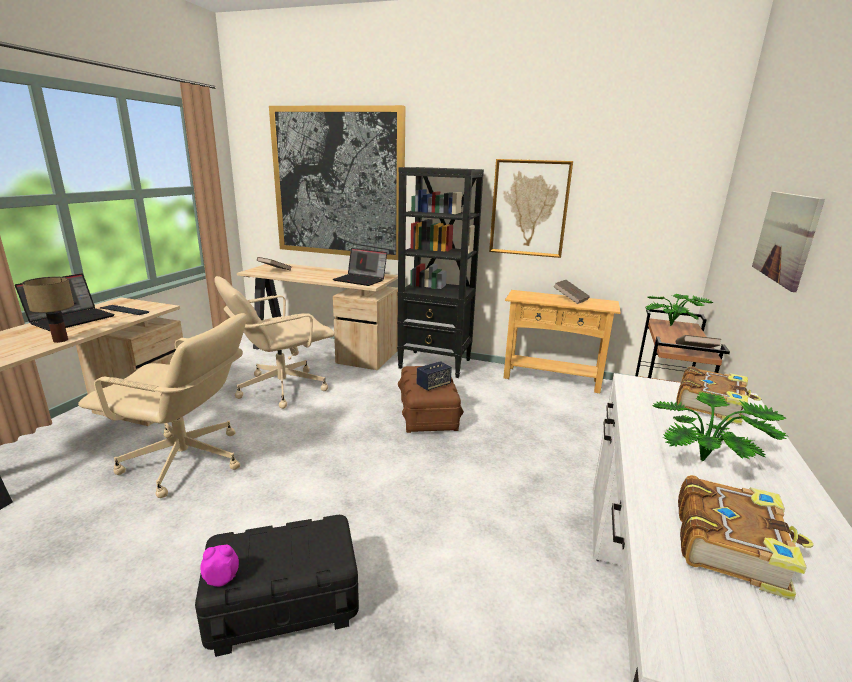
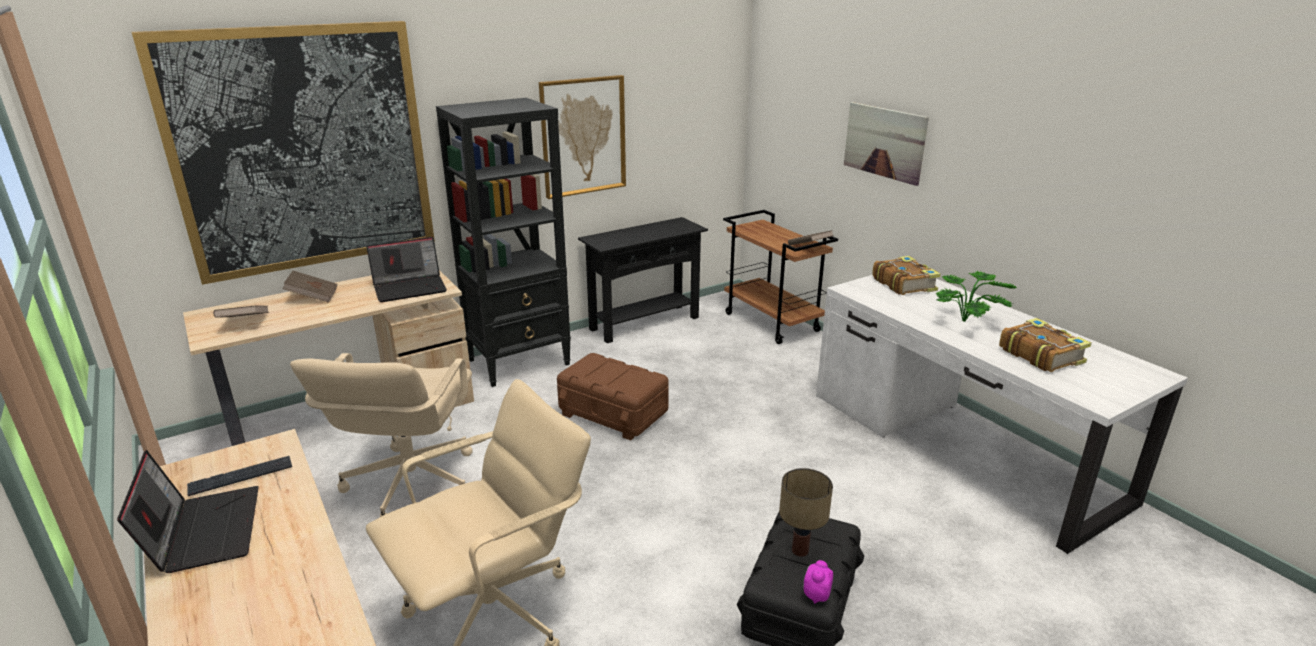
camera: 50 degrees left, 5 degrees up
(59, 340) = (310, 550): table lamp -> table lamp (800, 551)
(433, 385) = (626, 376): speaker -> none
(551, 379) = (644, 323): beige console table -> black console table
(570, 299) = (648, 229): brown book -> brown book (313, 297)
(672, 326) = (757, 229): potted plant -> none

